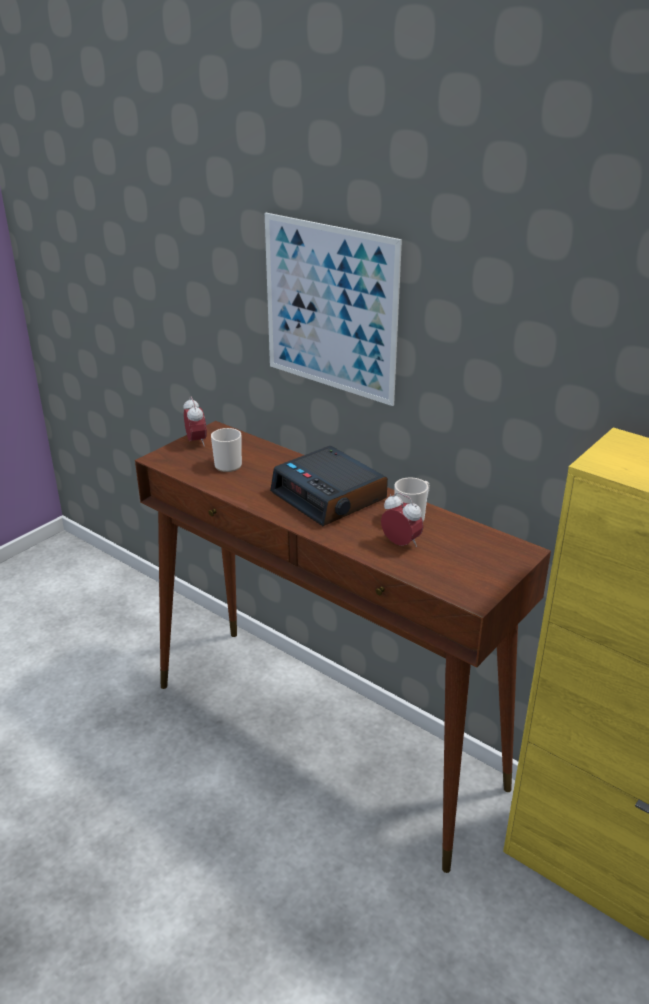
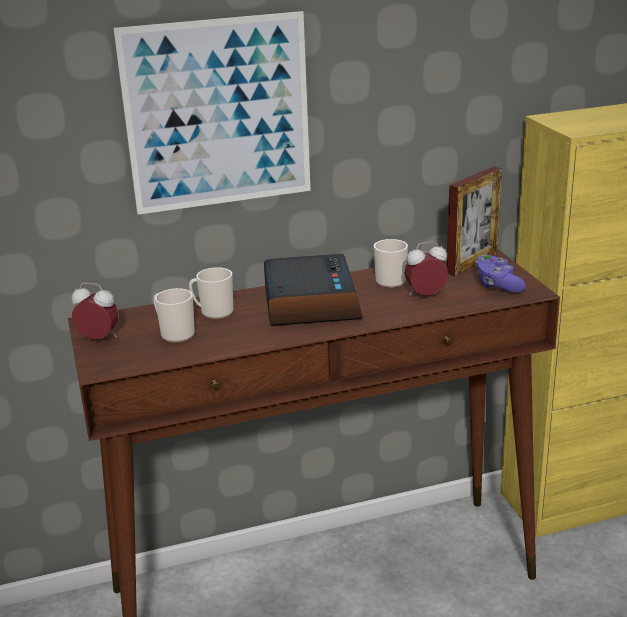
camera: 55 degrees left, 5 degrees down
(274, 465) = (213, 312): none -> mug
(330, 496) = (309, 302): alarm clock -> alarm clock turned 90 degrees counterclockwise
(465, 575) = (497, 285): none -> purple game controller
(496, 547) = (472, 263): none -> picture frame

